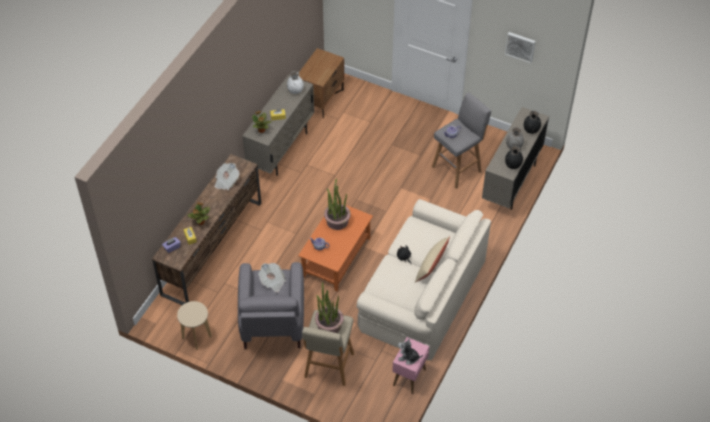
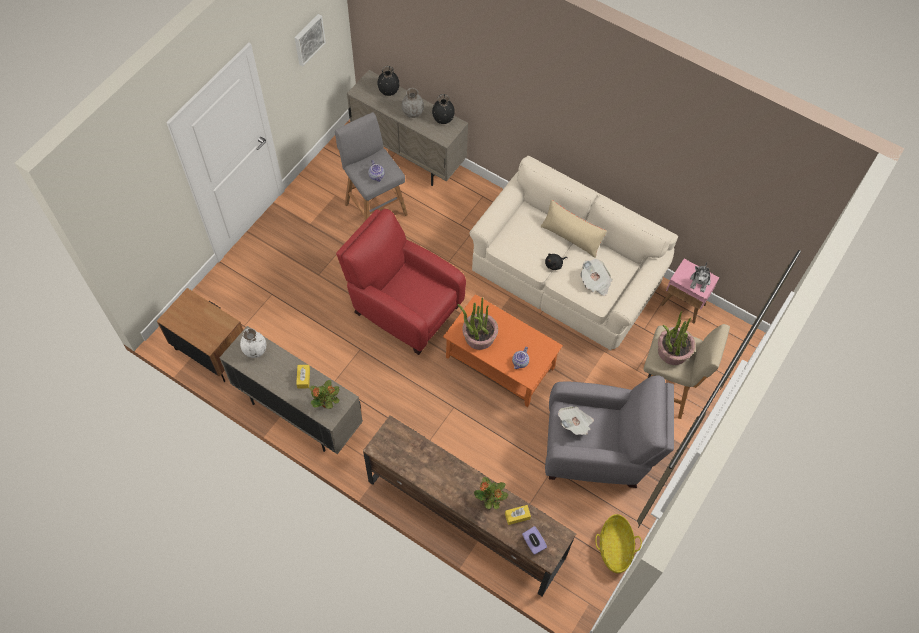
camera: 85 degrees left, 10 degrees up
(197, 337) = (615, 548): beige stool -> basket
(226, 181) = (416, 460): newspaper -> newspaper (595, 282)
(374, 195) = (403, 307): none -> red armchair

